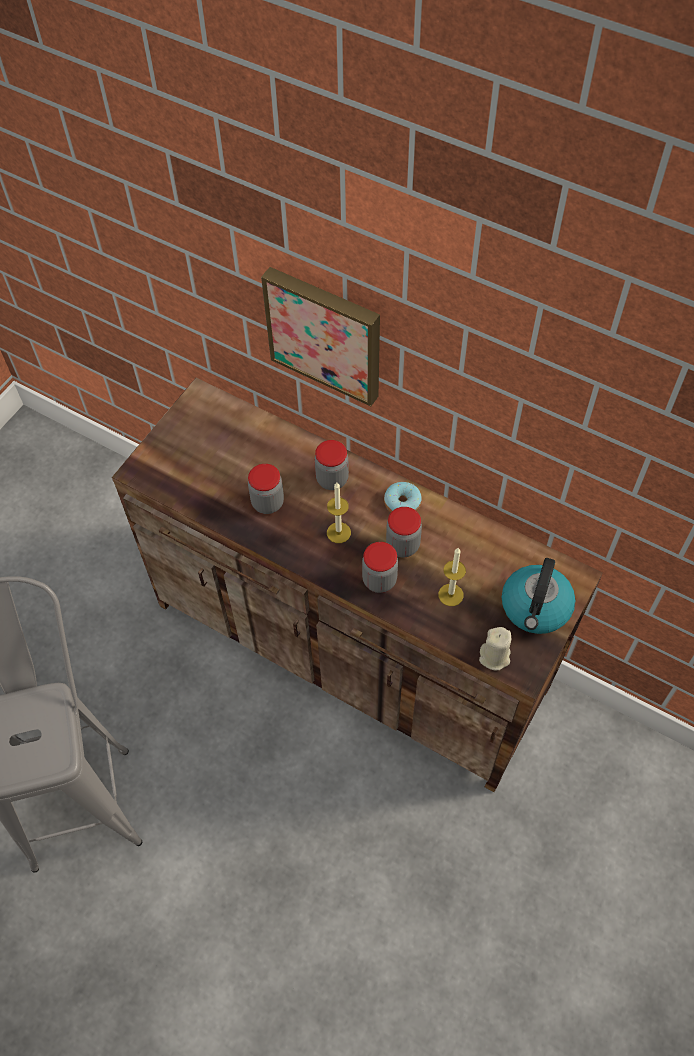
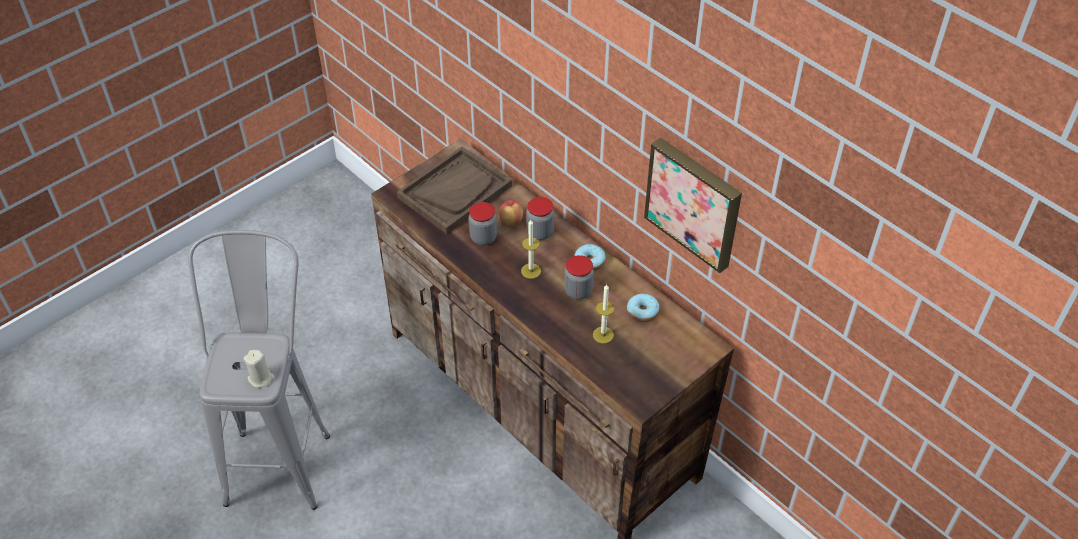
camera: 15 degrees right, 10 degrees down
(213, 450) = (455, 192): none -> brown tray
(293, 472) = (511, 221): none -> apple
(326, 333) = (552, 107): picture -> picture (694, 202)
(379, 580) = (550, 311): jar -> none
(485, 553) = (642, 312): none -> donut
(494, 656) = (621, 386): beige candle -> beige candle (261, 378)
(535, 608) = (668, 360): kettle -> none

